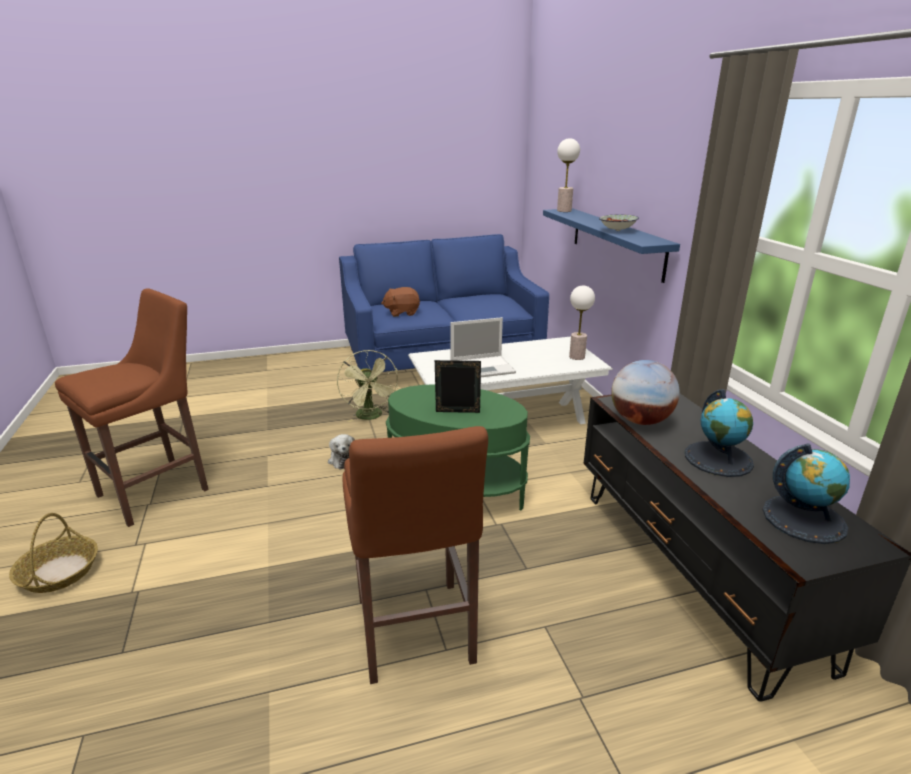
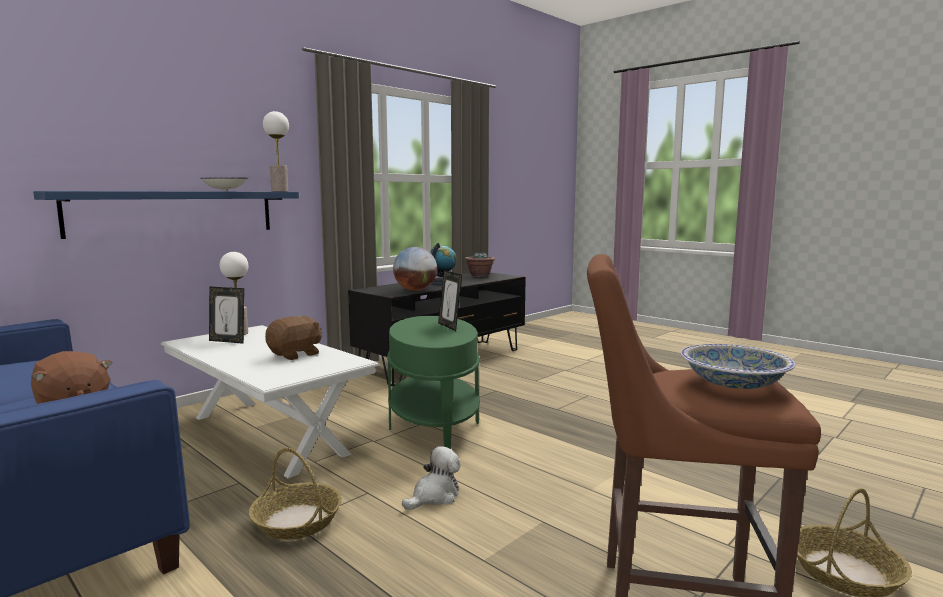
camera: 120 degrees left, 15 degrees down
(101, 377) = (734, 384): none -> bowl
(371, 417) = (296, 521): green fan -> basket
(415, 635) = (593, 403): brown stool -> none
(483, 367) = (296, 354): laptop -> brown plush toy
(551, 352) = (228, 341): none -> picture frame
(564, 211) = (65, 190): table lamp -> table lamp (279, 191)
(804, 518) = (479, 276): globe -> potted plant

